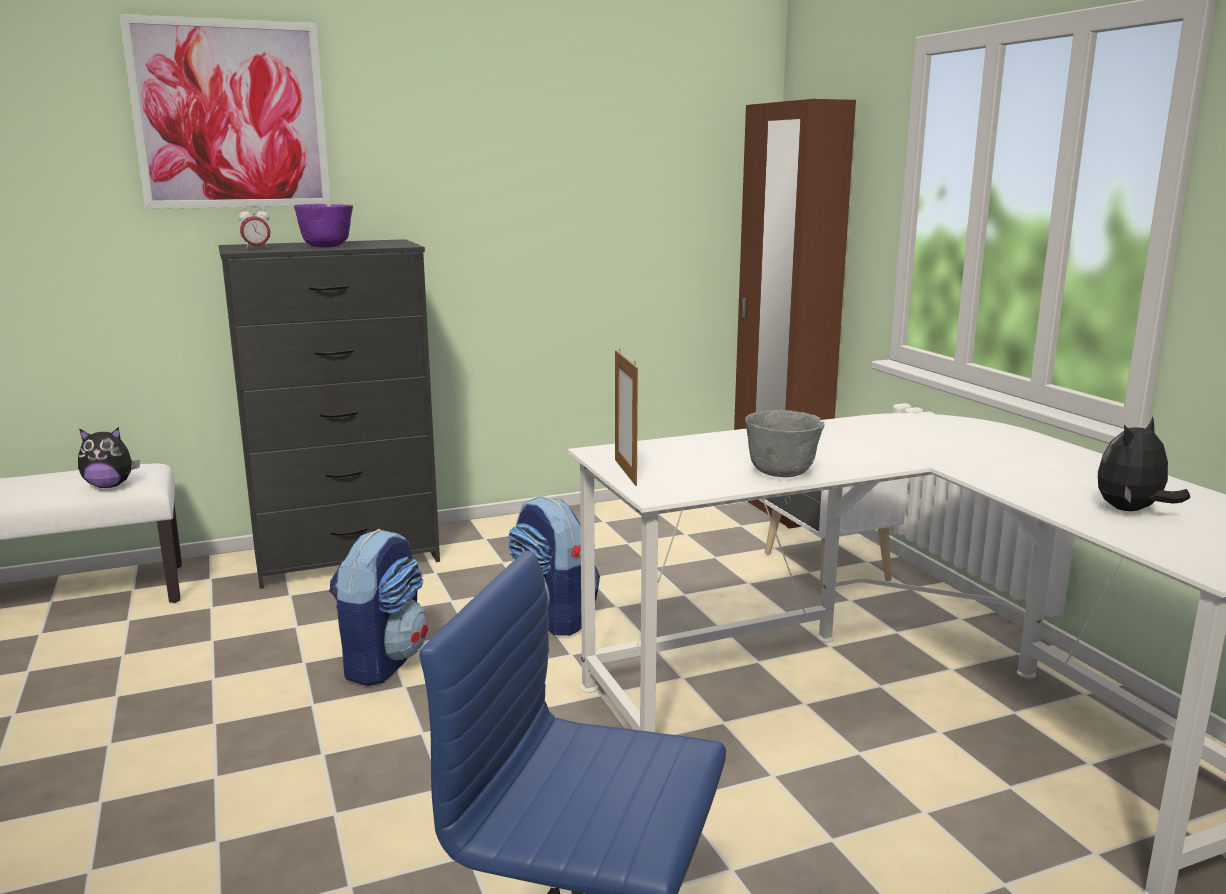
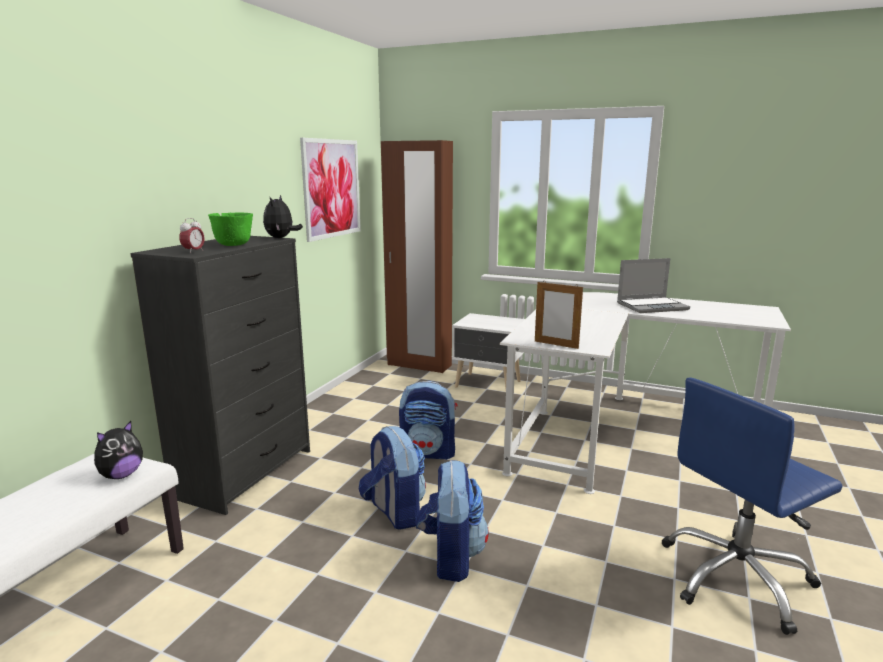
camera: 45 degrees left, 0 degrees up
(231, 115) = (124, 144): picture -> picture (331, 188)
(326, 246) = (233, 245): purple bowl -> green bowl
(333, 736) = (451, 557): none -> backpack
(783, 473) = (601, 328): grey bowl -> none
(1030, 470) = (652, 306): none -> laptop
(1131, 511) = (710, 312): plush toy -> plush toy (281, 238)

